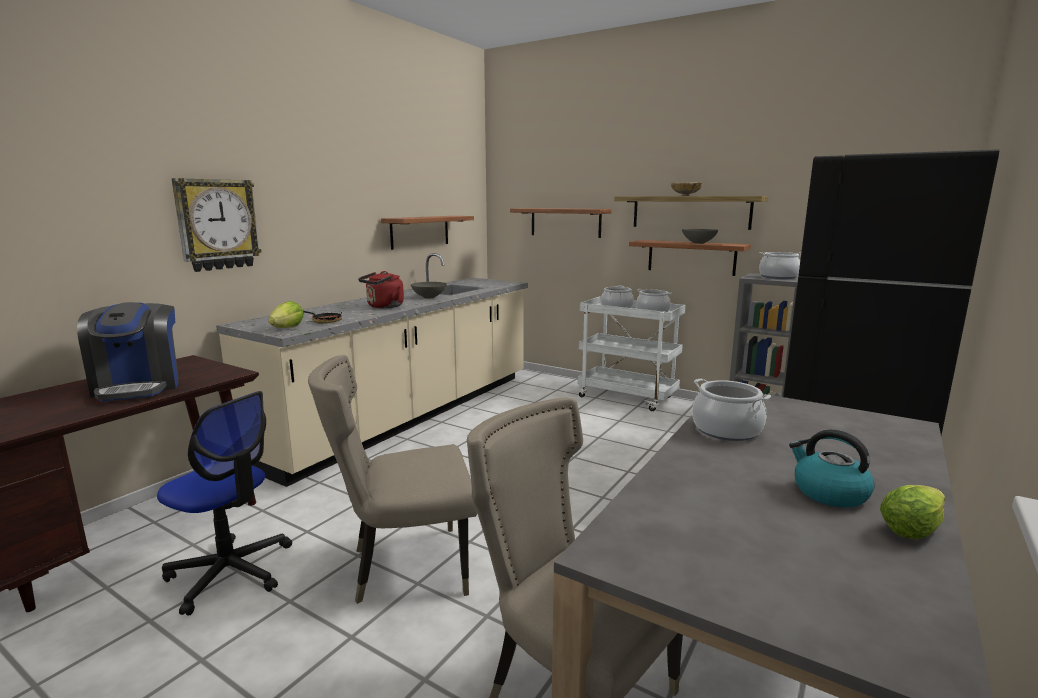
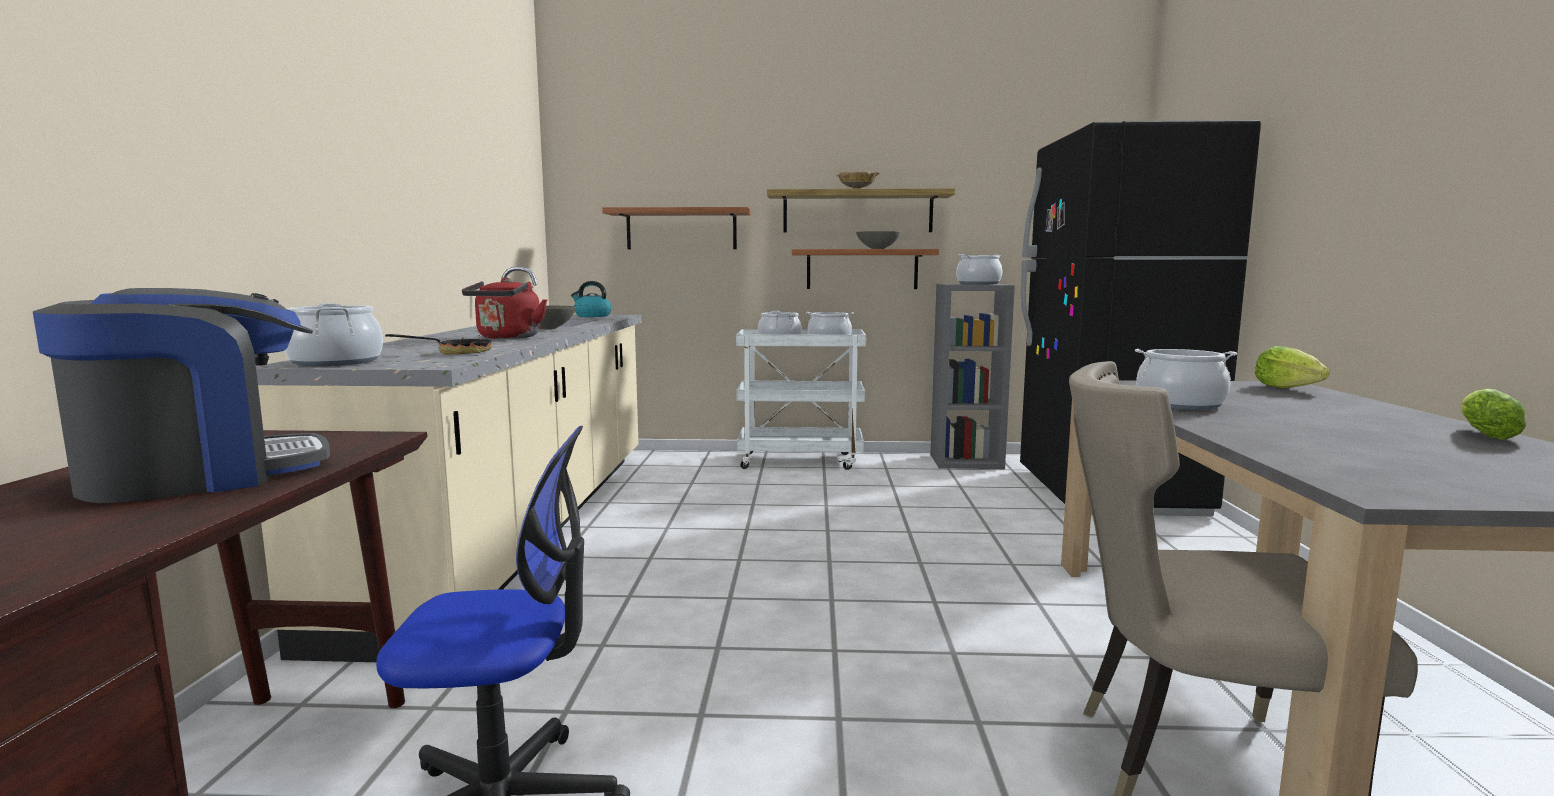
camera: 30 degrees left, 5 degrees down
(139, 386) = (202, 475): coffee machine -> coffee machine turned 75 degrees counterclockwise
(217, 224) = (232, 167): wall clock -> none
(258, 324) = (336, 362): none -> cooking pot
(287, 328) = (418, 361): lettuce -> lettuce (1286, 388)
(404, 567) = (792, 706): beige chair -> none
(420, 231) = (484, 233): shelf -> none
(828, 493) = (1376, 427): kettle -> kettle (592, 316)

